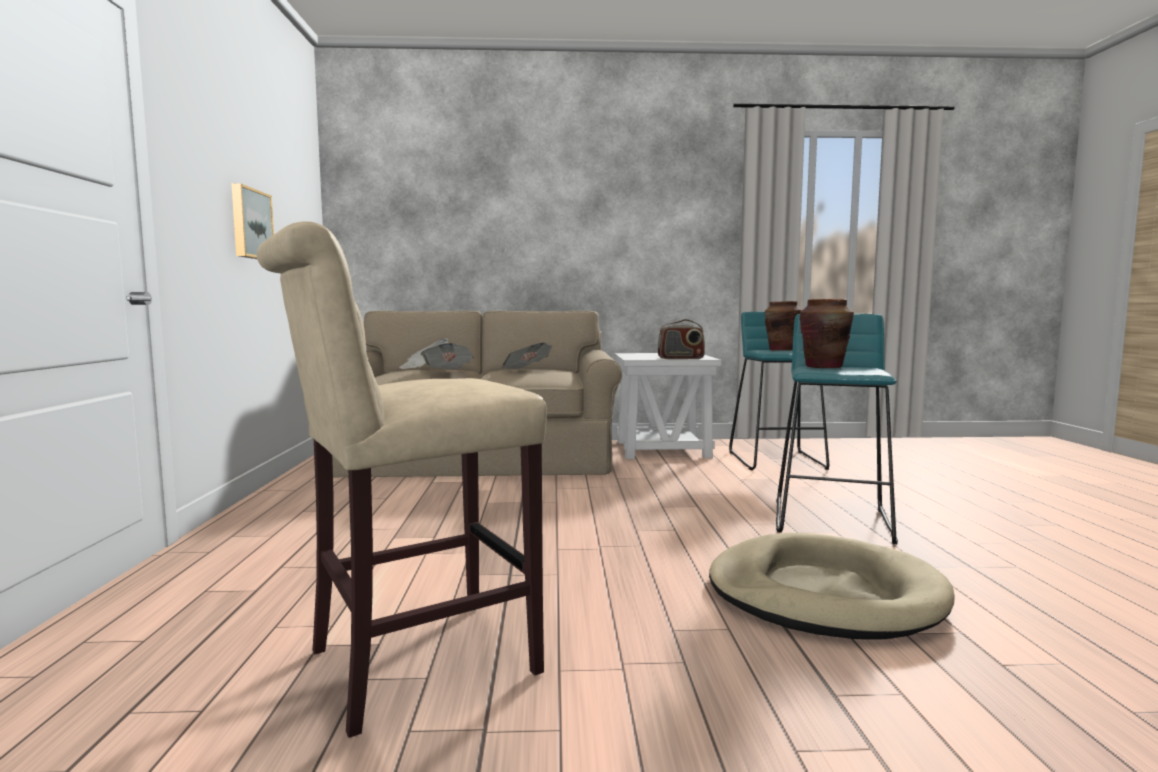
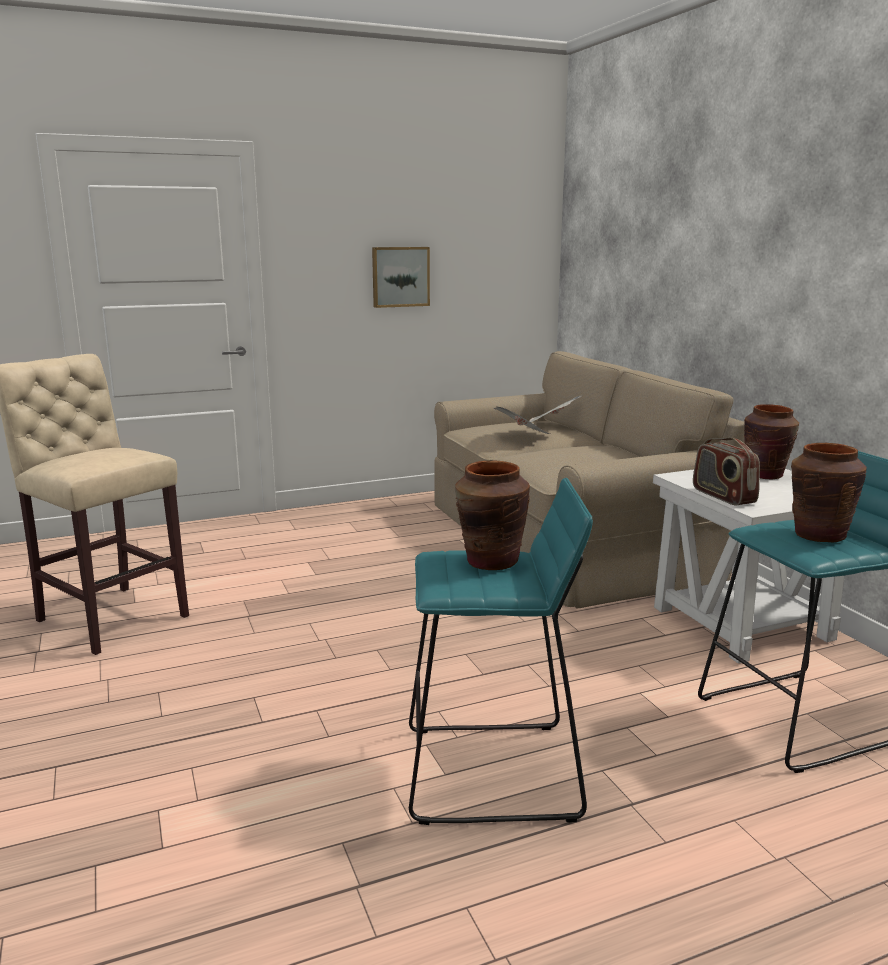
camera: 70 degrees right, 10 degrees up
(526, 371) = (576, 455): newspaper -> none
(644, 354) = (764, 474): none -> brown vase
(823, 594) = (240, 763): beige dog bed -> none

